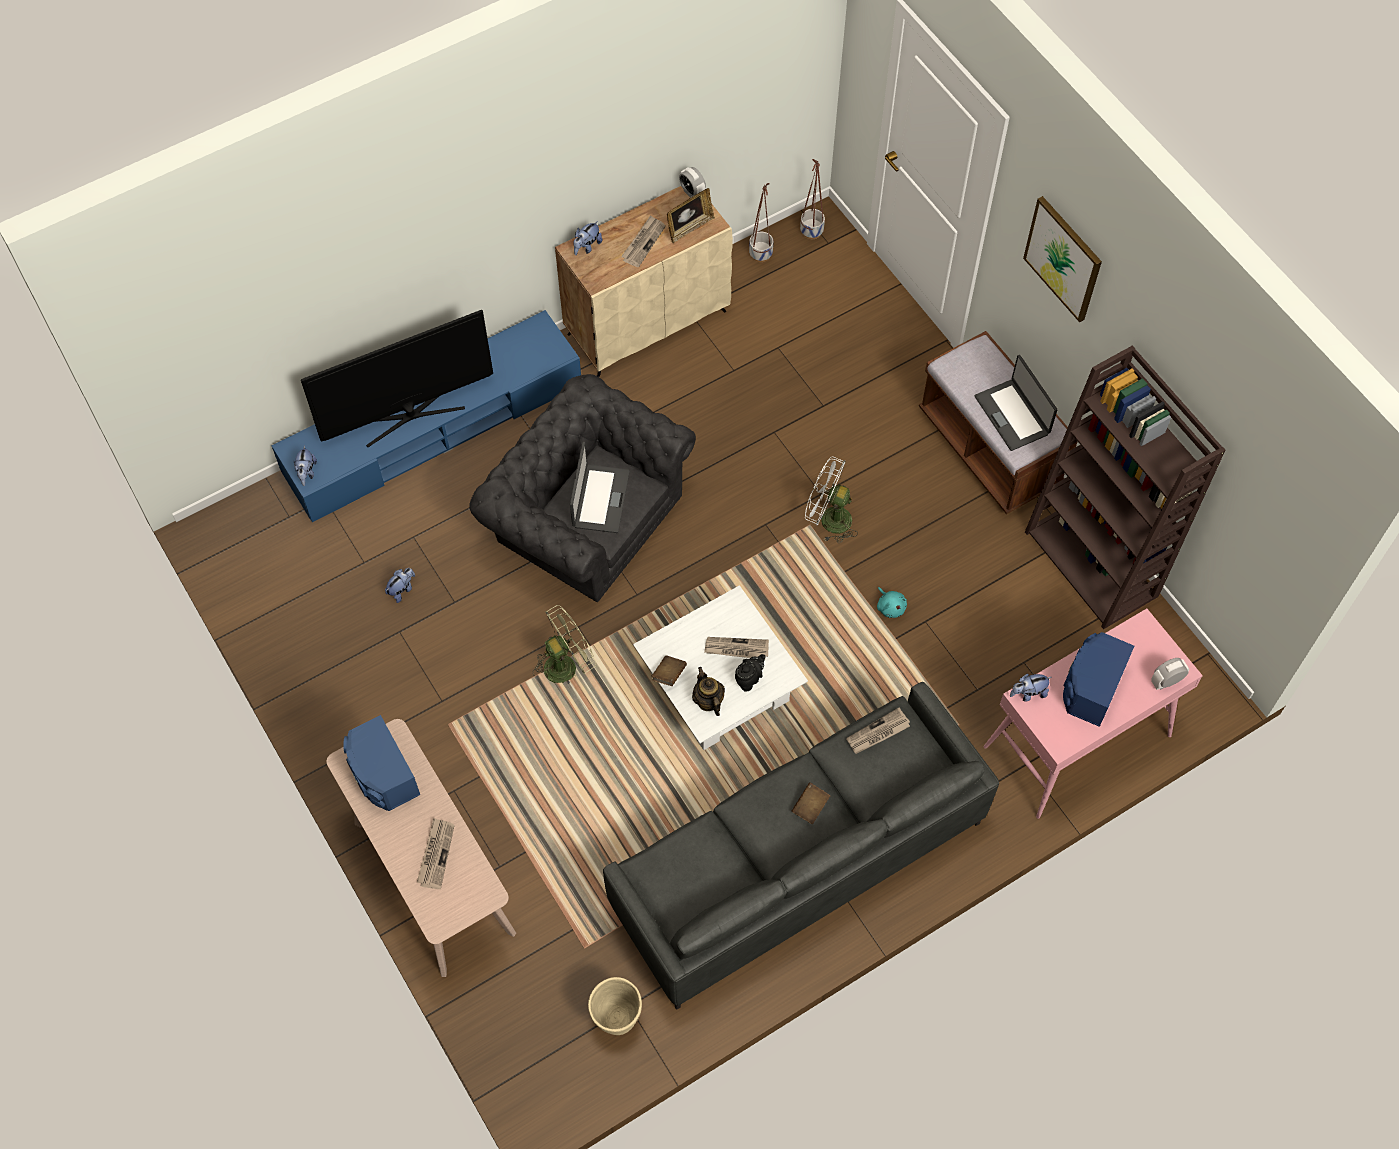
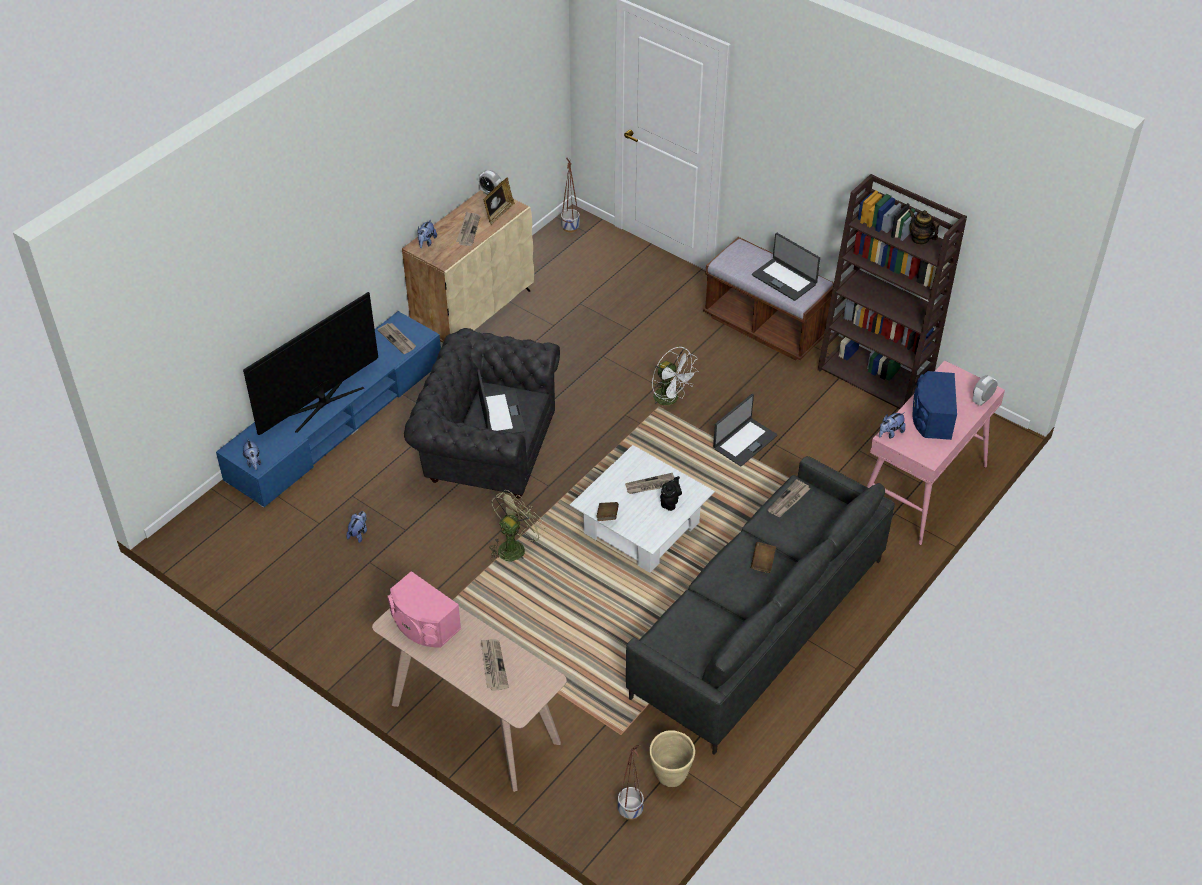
camera: 20 degrees left, 15 degrees down
(382, 775) = (423, 624): blue speaker -> pink speaker
(529, 351) = (397, 339): none -> newspaper
(708, 701) = (646, 525): teapot -> teapot (920, 239)
(761, 254) = (539, 250): planter -> planter (630, 810)
(828, 519) = (671, 399): white fan -> white fan turned 135 degrees counterclockwise
(890, 607) = (744, 442): turquoise plush toy -> laptop
(1063, 258) = (797, 135): picture -> none

